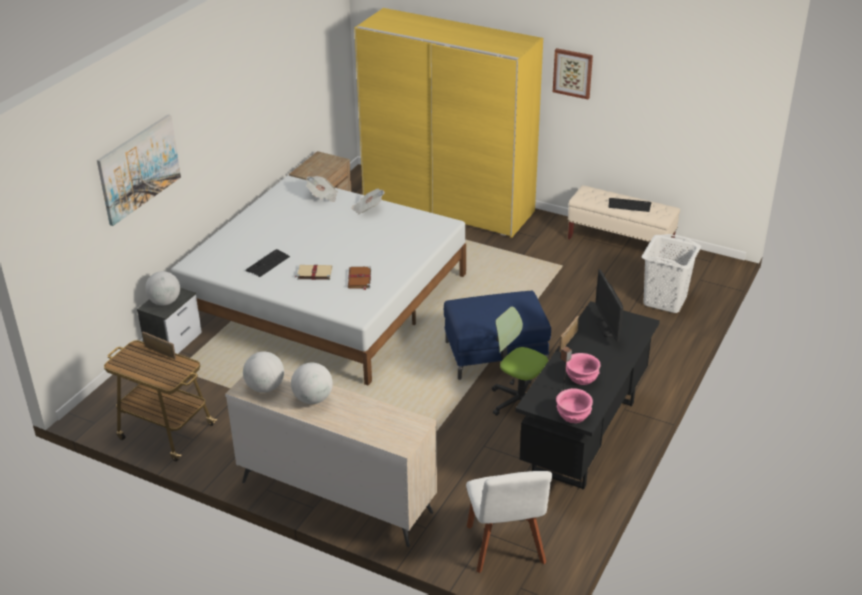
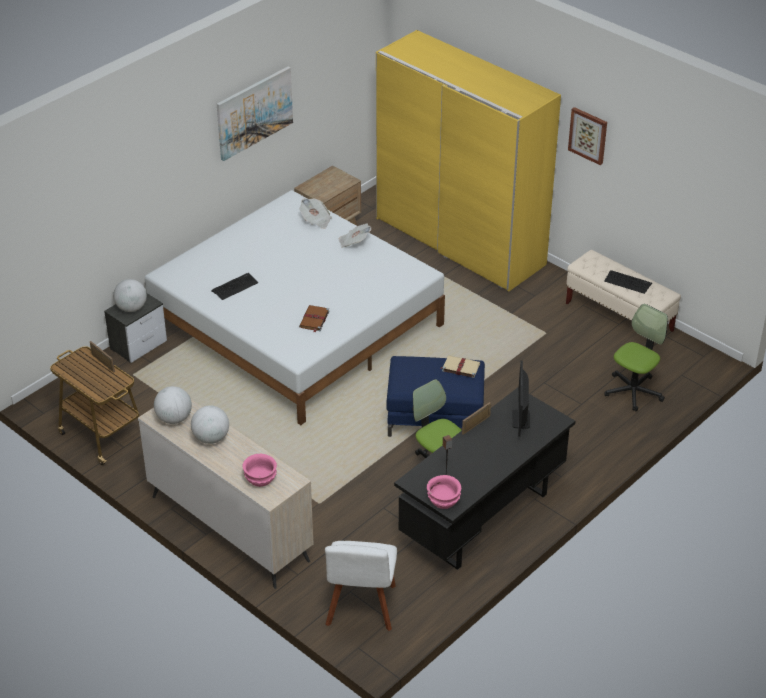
camera: 15 degrees right, 5 degrees up
(139, 168) = (118, 182): picture -> picture (254, 112)
(314, 273) = (274, 305): beige book -> beige book (460, 367)
(581, 377) = (469, 465): pink bowl -> pink bowl (260, 478)
(665, 300) = (633, 391): white laundry basket -> office chair

